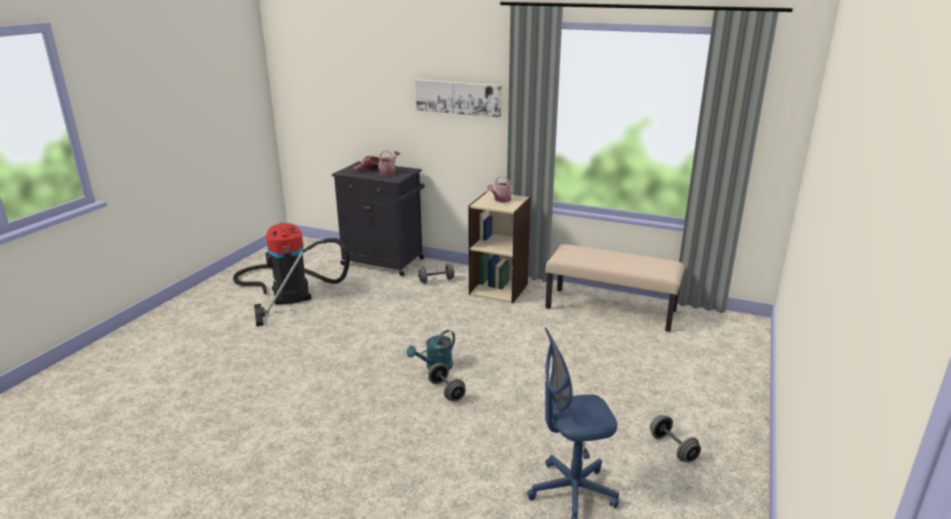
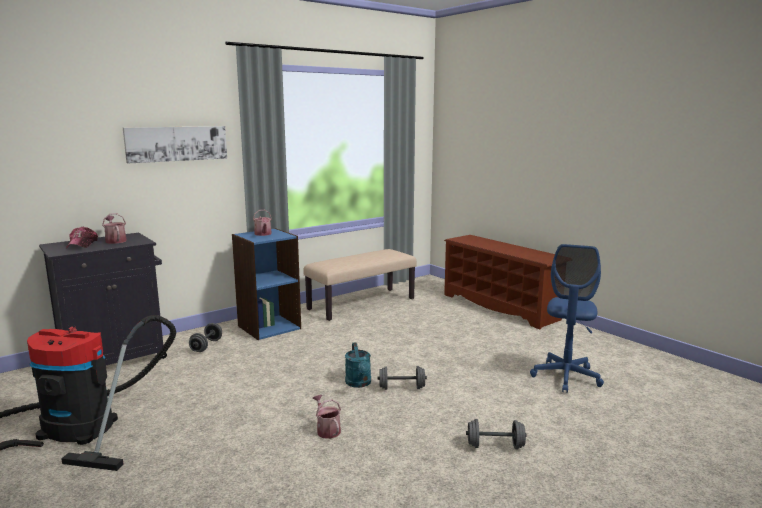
camera: 60 degrees left, 10 degrees down
(349, 379) = (327, 430): none -> watering can
(499, 289) = (269, 327): beige bookcase -> blue bookcase
(673, 448) = (539, 336): grey dumbbell -> grey dumbbell (495, 446)
(735, 396) = (501, 307): none -> brown shoe rack

